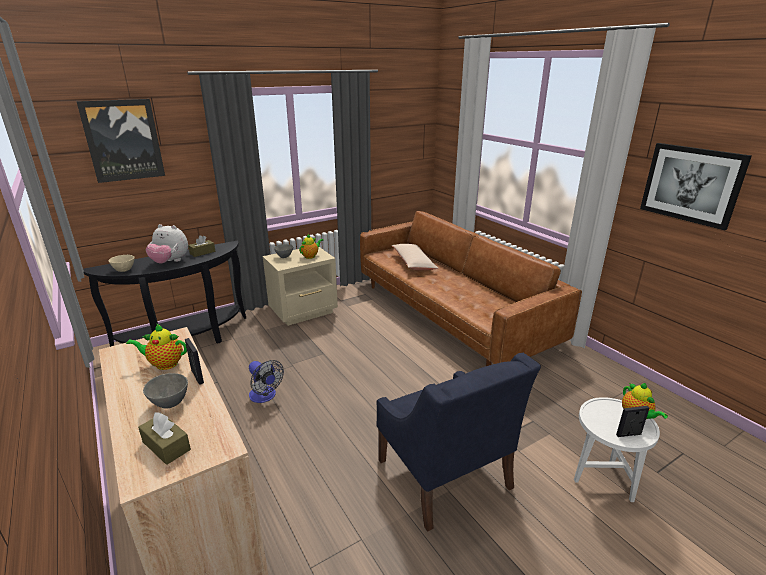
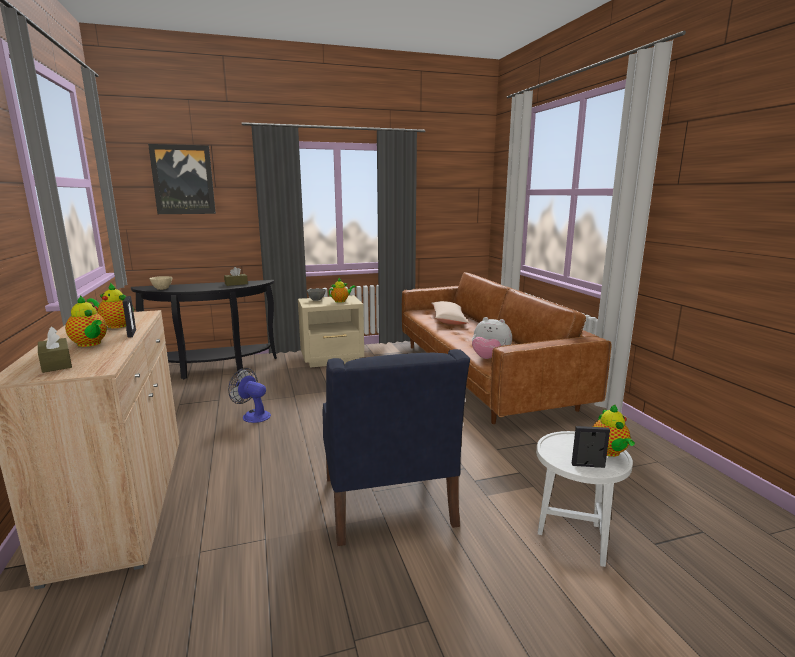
camera: 15 degrees right, 10 degrees down
(169, 403) = (90, 344): grey bowl -> teapot
(170, 262) = (203, 287): plush toy -> plush toy (489, 359)
(265, 396) = (253, 415): fan -> fan turned 150 degrees clockwise
(691, 184) = (723, 205): picture -> none

